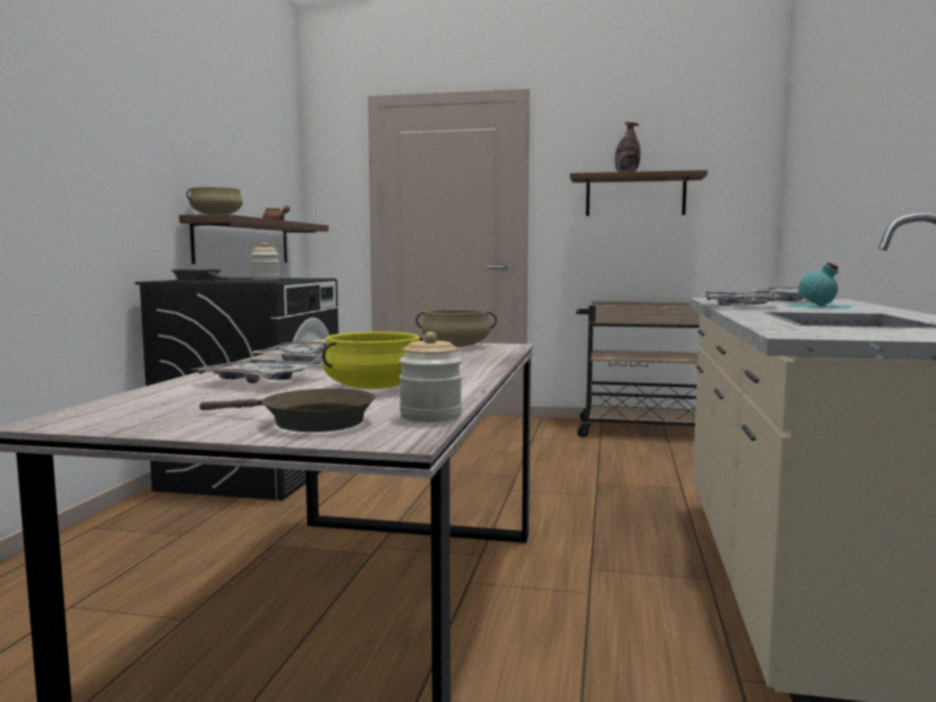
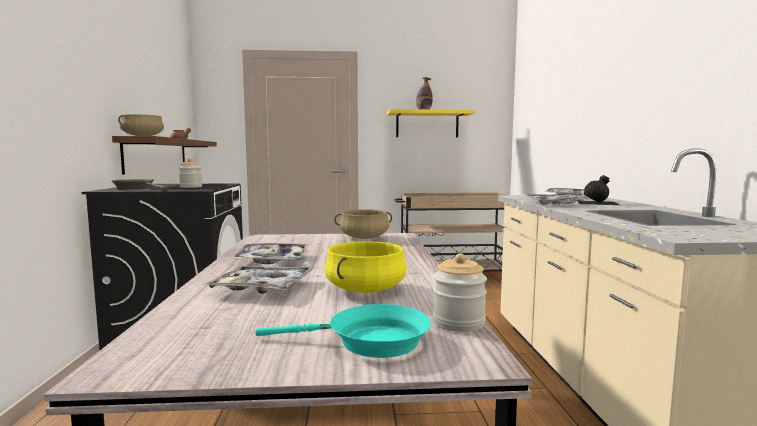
camera: 15 degrees left, 0 degrees up
(309, 422) = (370, 341): brown frying pan -> turquoise frying pan
(635, 196) = (427, 124): brown shelf -> yellow shelf
(820, 306) = (598, 202): turquoise bottle -> black bottle

